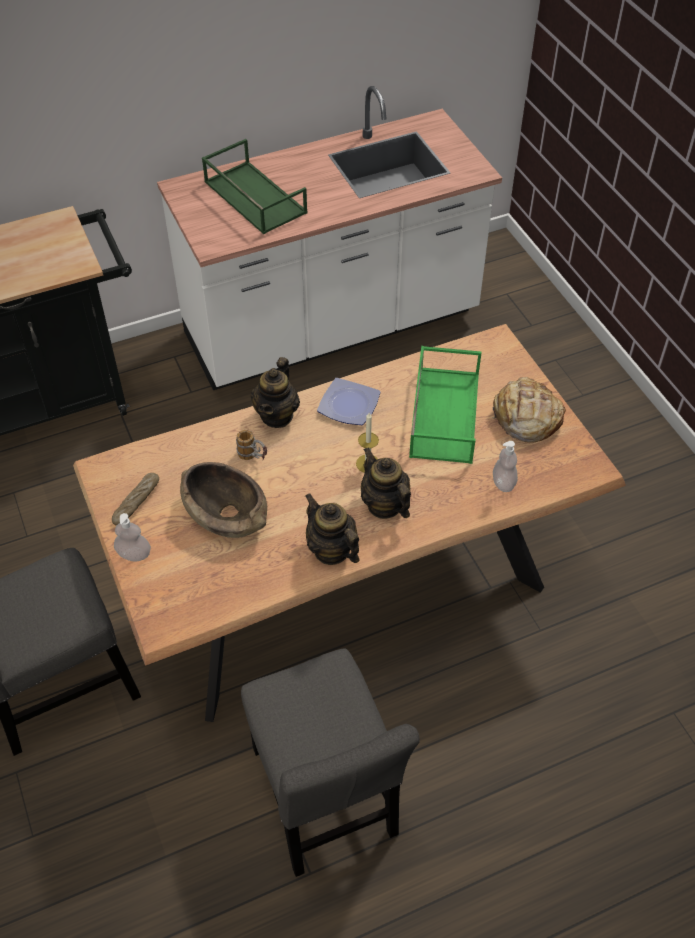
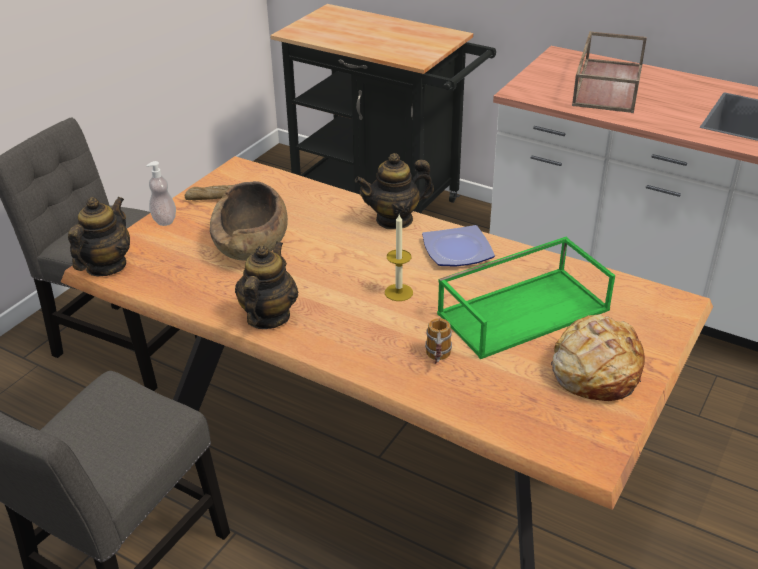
camera: 55 degrees right, 15 degrees down
(253, 197) = (607, 84): green tray -> brown tray
(253, 457) = (331, 229): mug -> mug (438, 360)
(384, 505) = (358, 325): teapot -> teapot (106, 266)
(503, 483) = (481, 393): soap dispenser -> none

